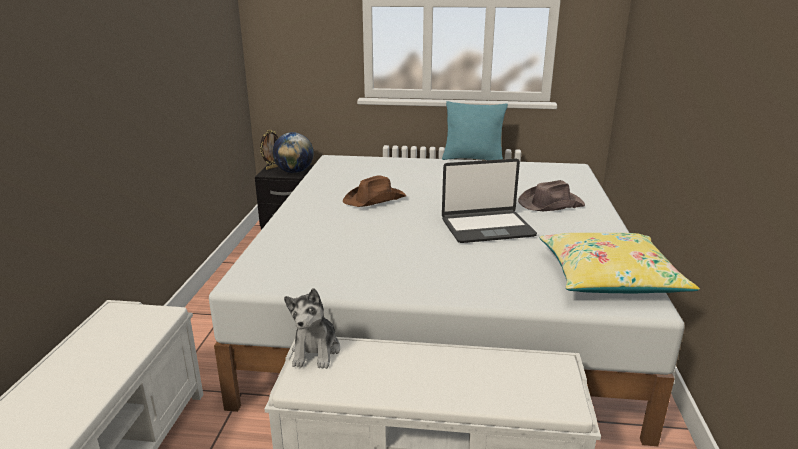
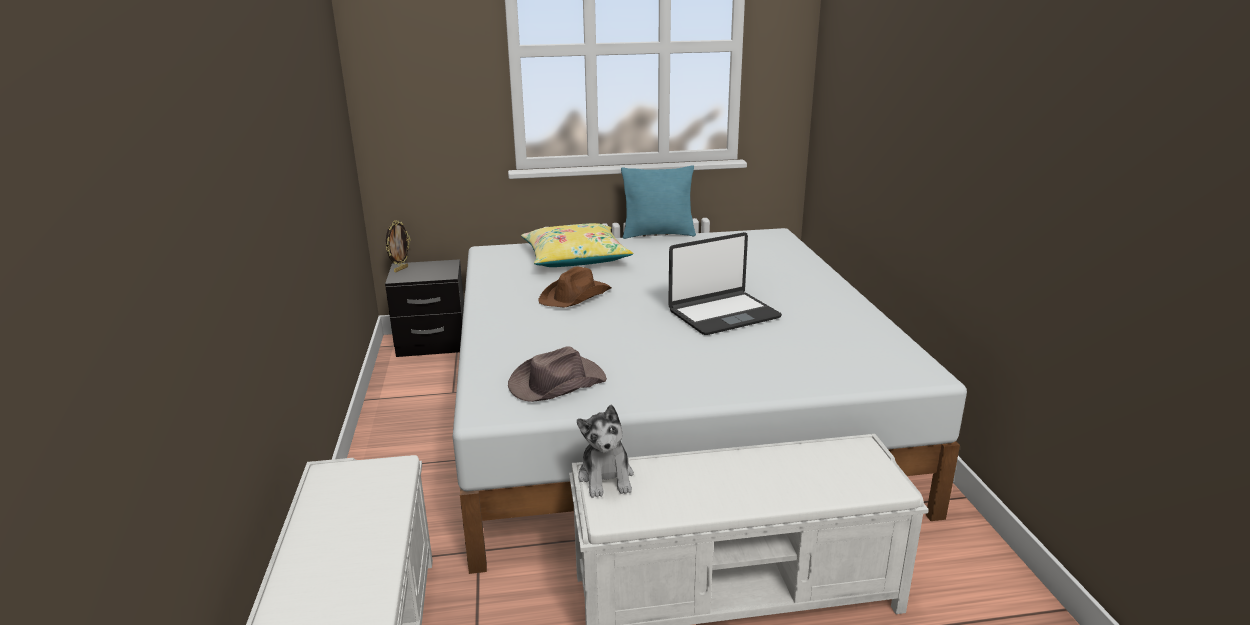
camera: 15 degrees left, 0 degrees up
(294, 172) = (434, 271): globe -> none
(550, 204) = (774, 279): brown hat -> brown hat (556, 383)
(609, 277) = (876, 351): yellow pillow -> yellow pillow (575, 258)

